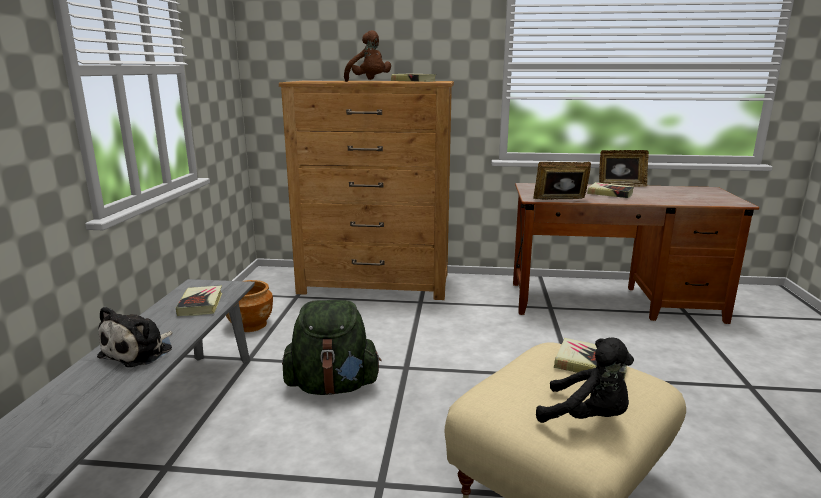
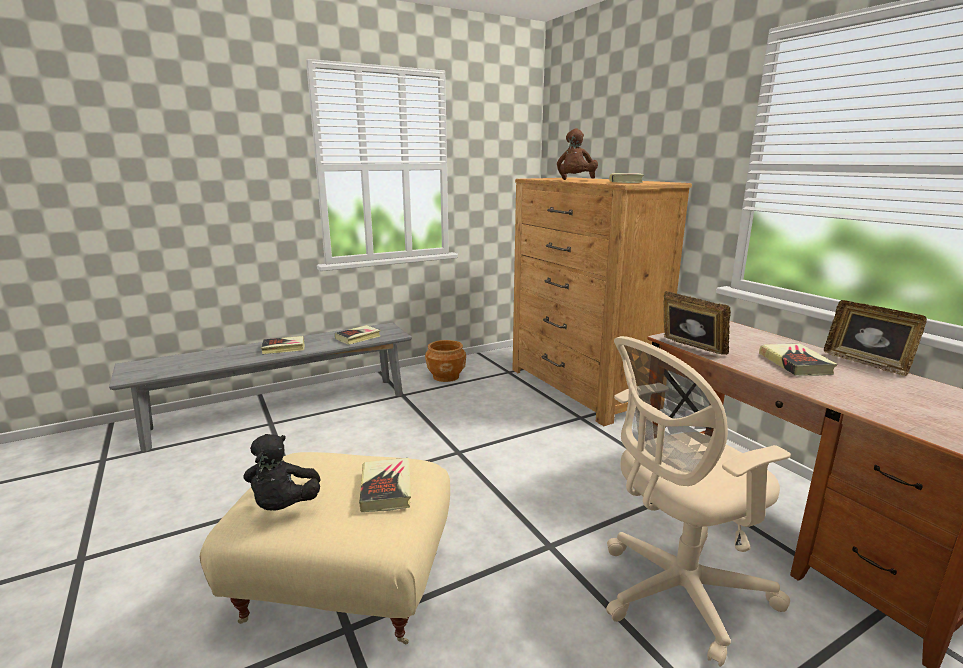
camera: 55 degrees right, 0 degrees up
(140, 351) = (283, 348): plush toy -> book
(332, 386) = (399, 435): green backpack -> none
(647, 356) = (676, 594): none -> beige office chair

